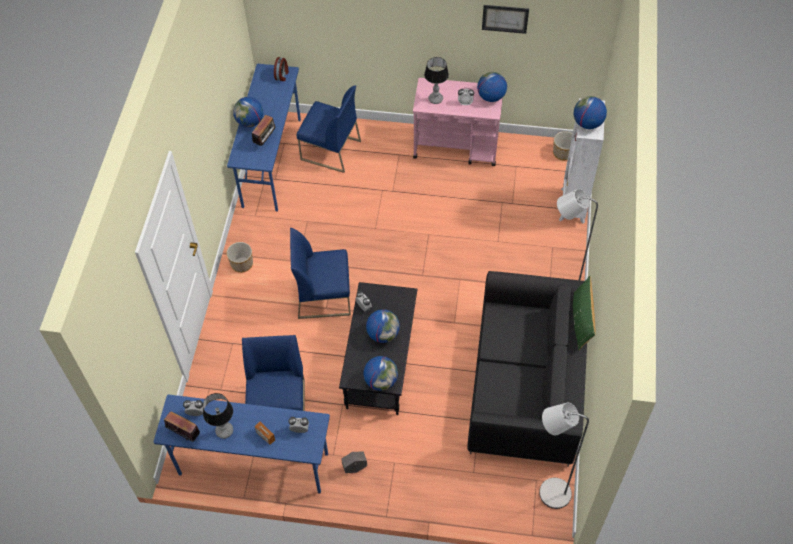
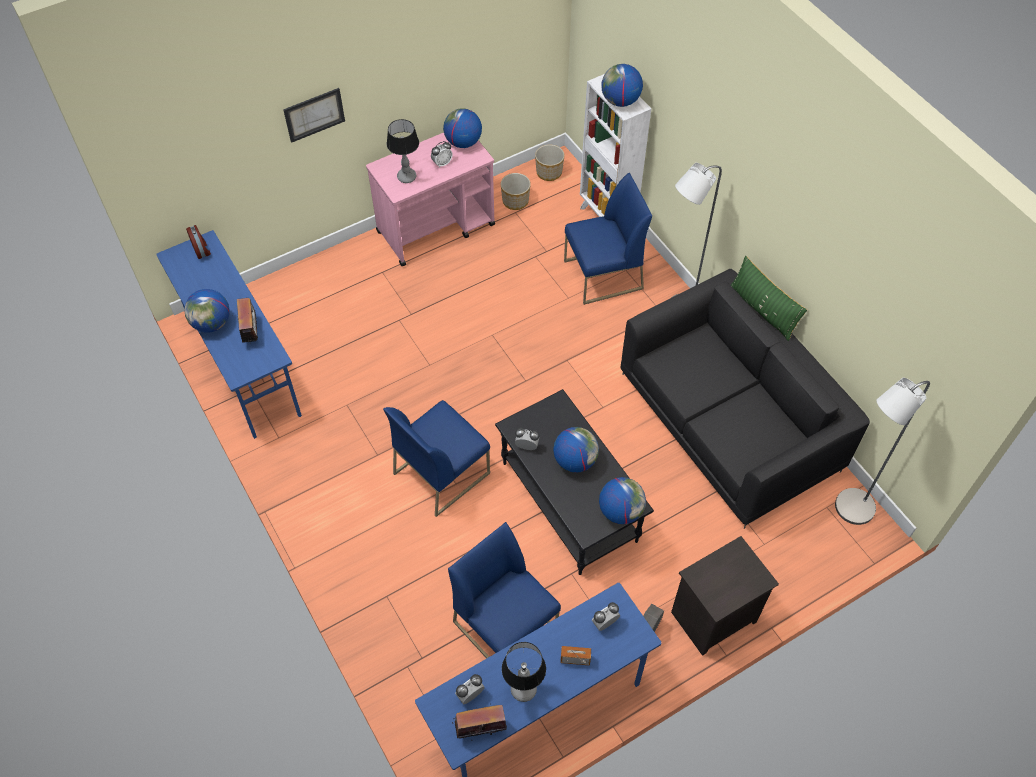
camera: 40 degrees left, 0 degrees up
(242, 264) = (314, 500): planter -> planter (515, 201)
(330, 150) = (300, 313): blue chair -> blue chair (603, 275)
(399, 491) = (713, 619): none -> black nightstand
(505, 18) = (451, 34): picture -> picture (314, 114)

